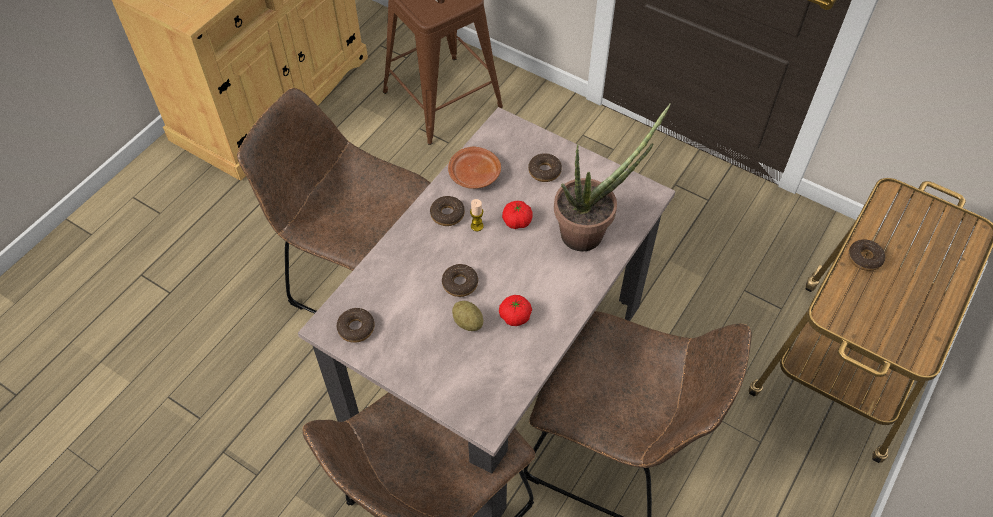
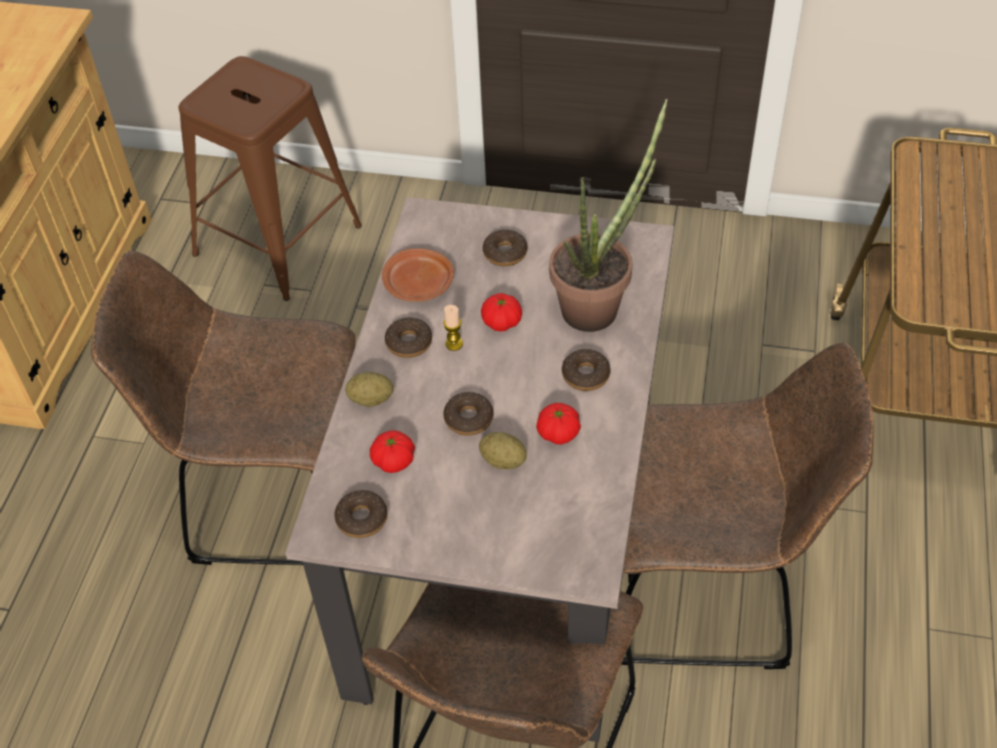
camera: 20 degrees left, 5 degrees down
(396, 295) = (393, 461): none -> tomato
(403, 246) = (371, 399): none -> potato
(864, 258) = (923, 232): donut -> donut (585, 375)

